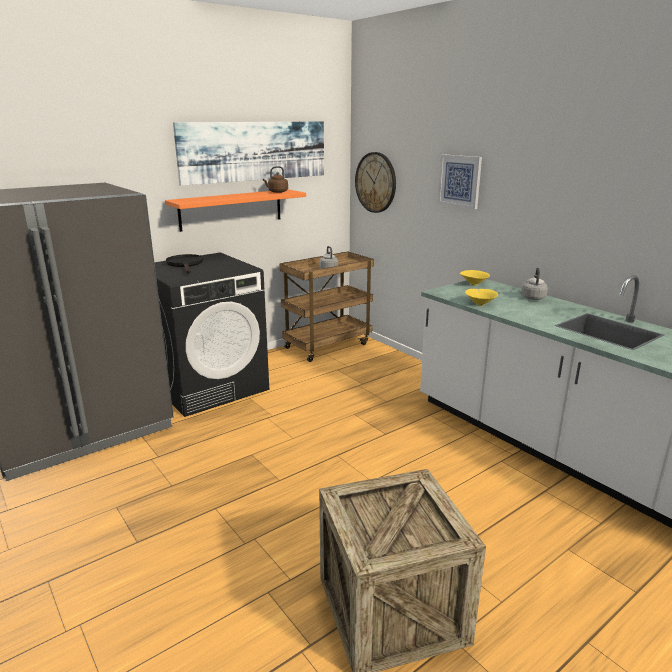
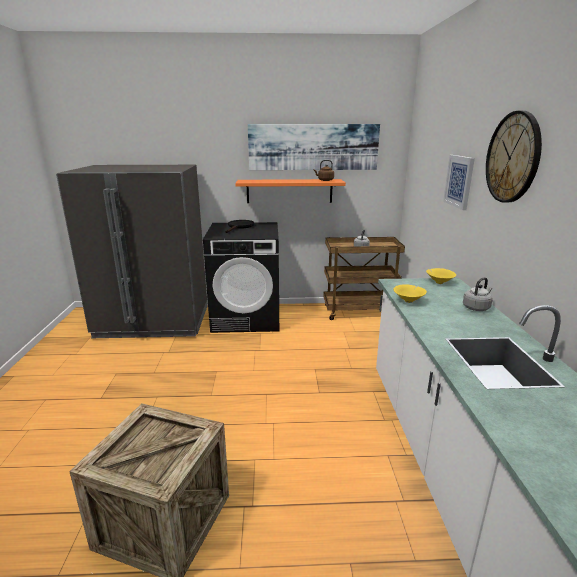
camera: 35 degrees right, 0 degrees up
(376, 182) = (416, 179): wall clock -> wall clock (513, 158)

